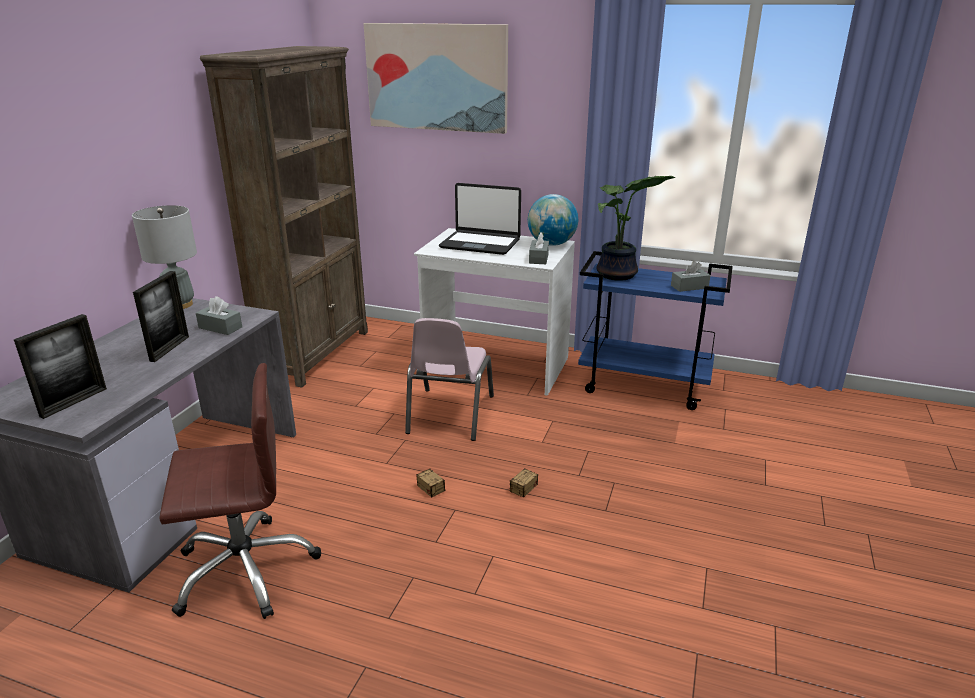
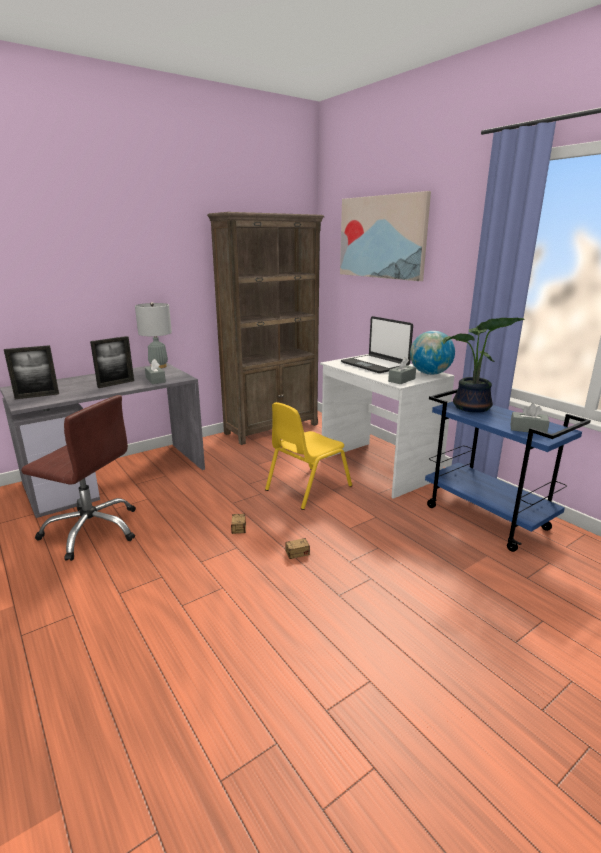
camera: 35 degrees right, 5 degrees down
(449, 414) = (307, 488): pink chair -> yellow chair

